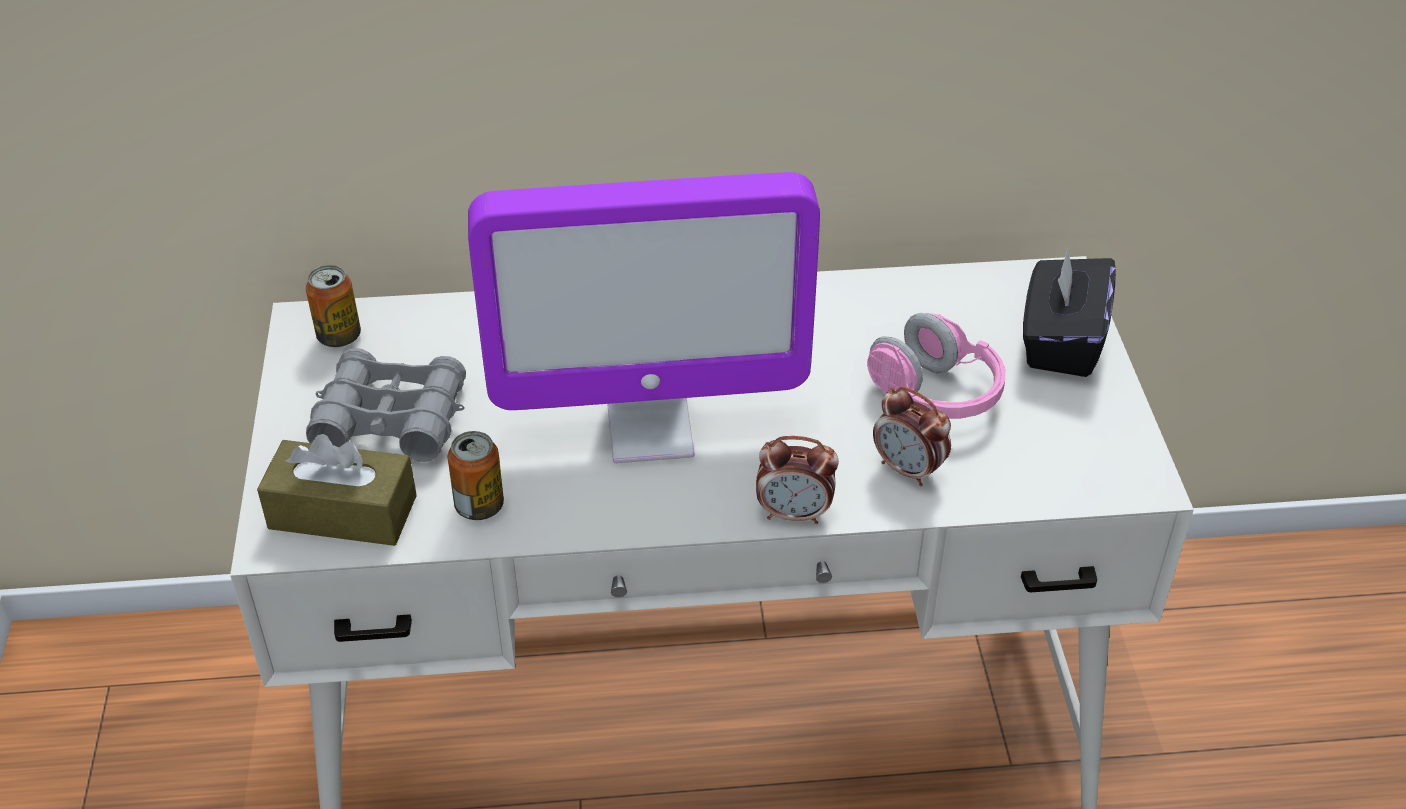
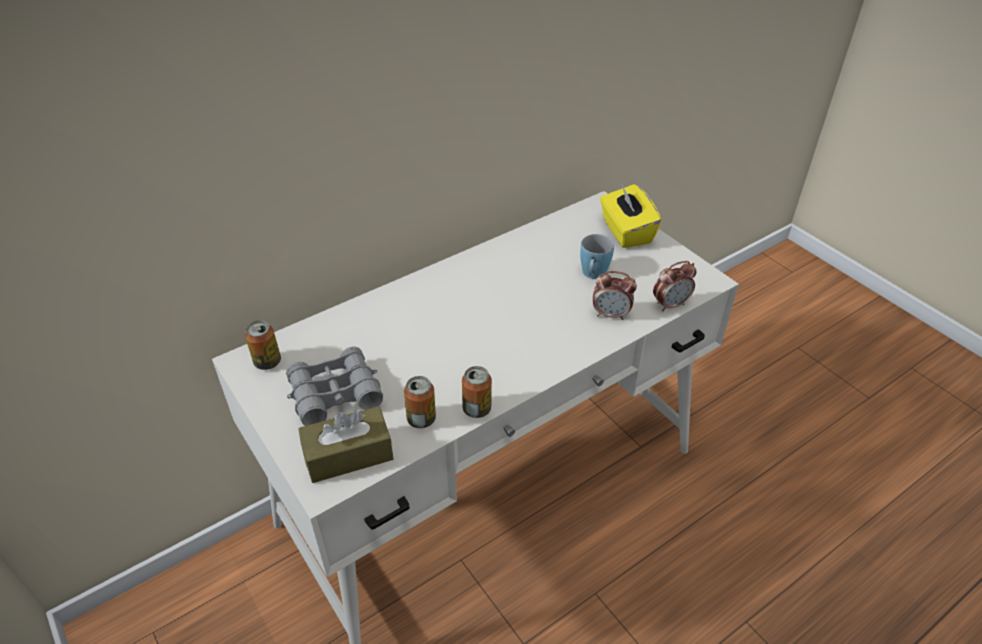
camera: 30 degrees left, 0 degrees up
(570, 526) = (477, 409): none -> can
(650, 429) = (476, 344): monitor -> none
(794, 514) = (578, 356): alarm clock -> alarm clock (670, 304)
(934, 394) = (593, 275): pink headphones -> blue mug
(1060, 342) = (626, 232): black tissue box -> yellow tissue box

